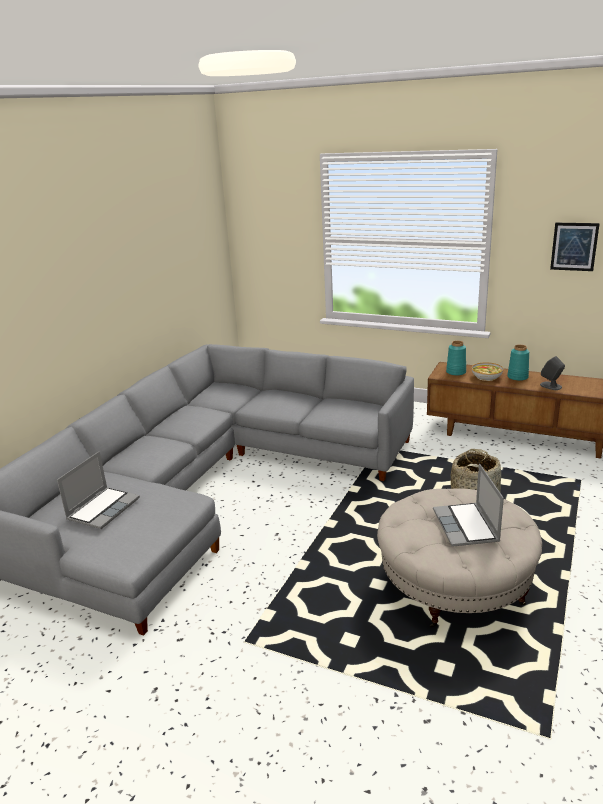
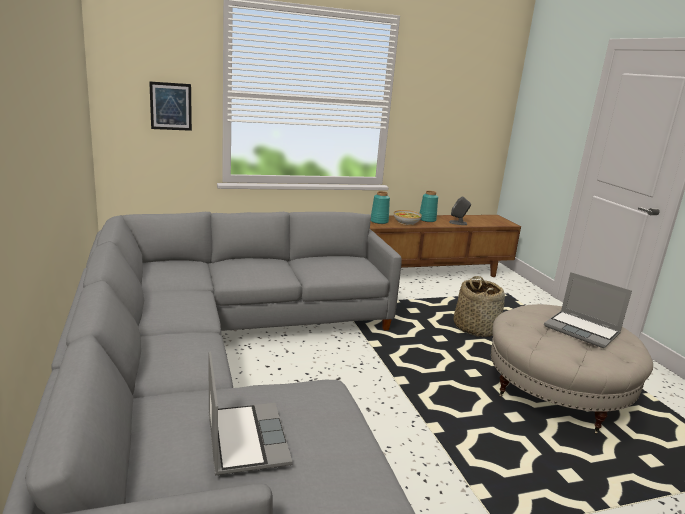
camera: 45 degrees left, 5 degrees down
(574, 246) = (453, 107): picture -> picture (171, 106)

